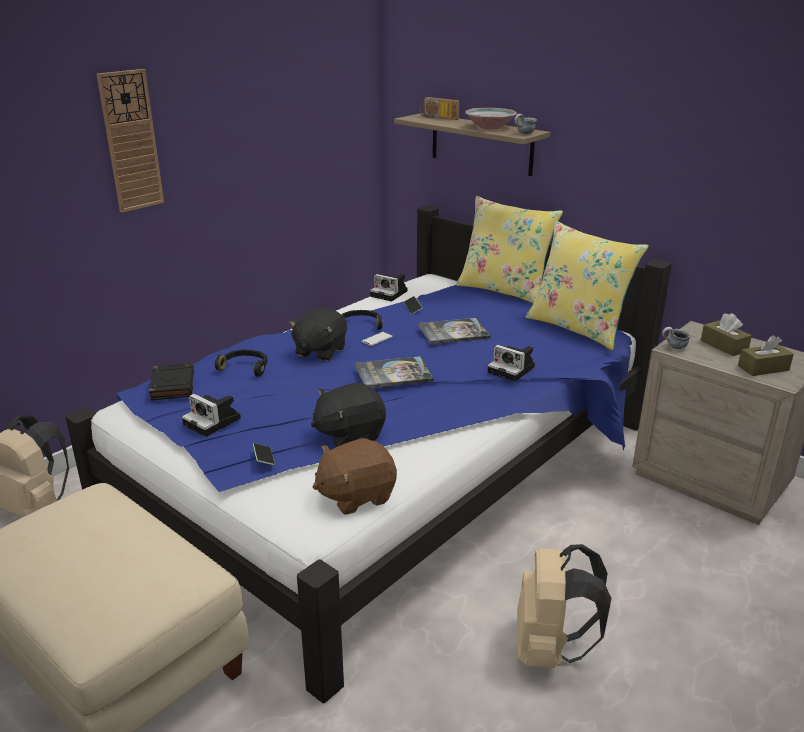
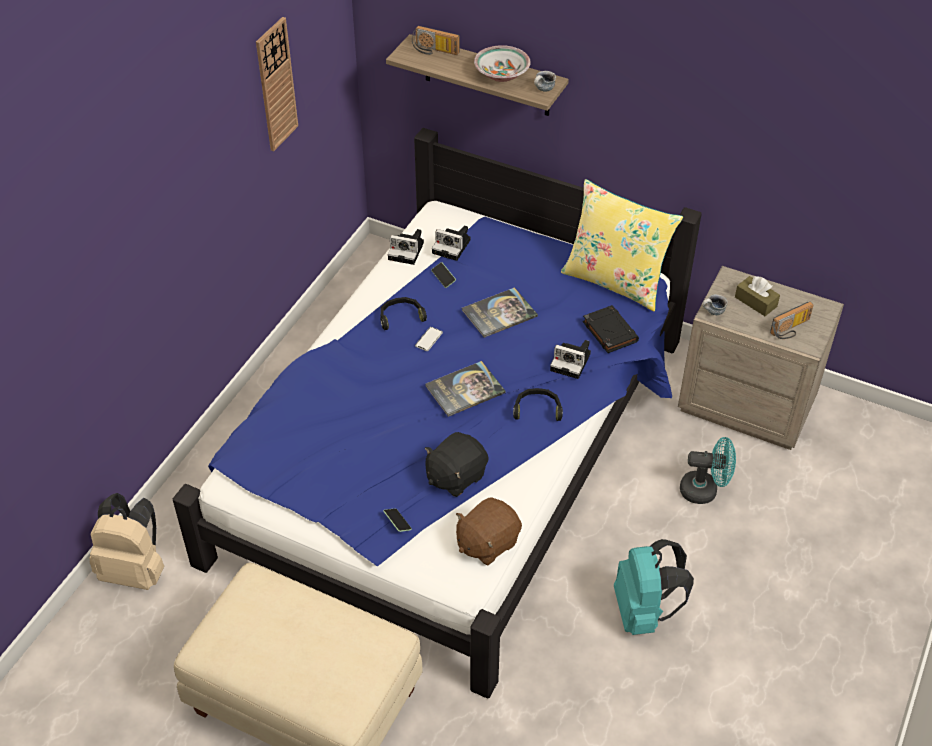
camera: 15 degrees left, 20 degrees up
(131, 141) = (156, 204): wall clock -> wall clock (276, 85)
(172, 385) = (263, 447): black book -> black book (609, 331)
(214, 422) = (331, 488): camera -> camera (453, 246)
(245, 367) = (319, 407): black headphones -> black headphones (537, 409)
(320, 351) = (380, 368): black plush toy -> none
(504, 290) = (526, 227): yellow pillow -> none
(550, 649) = (644, 612): beige backpack -> turquoise backpack
(650, 544) = (705, 490): none -> turquoise fan
(763, 368) = (791, 329): brown tissue box -> radio

